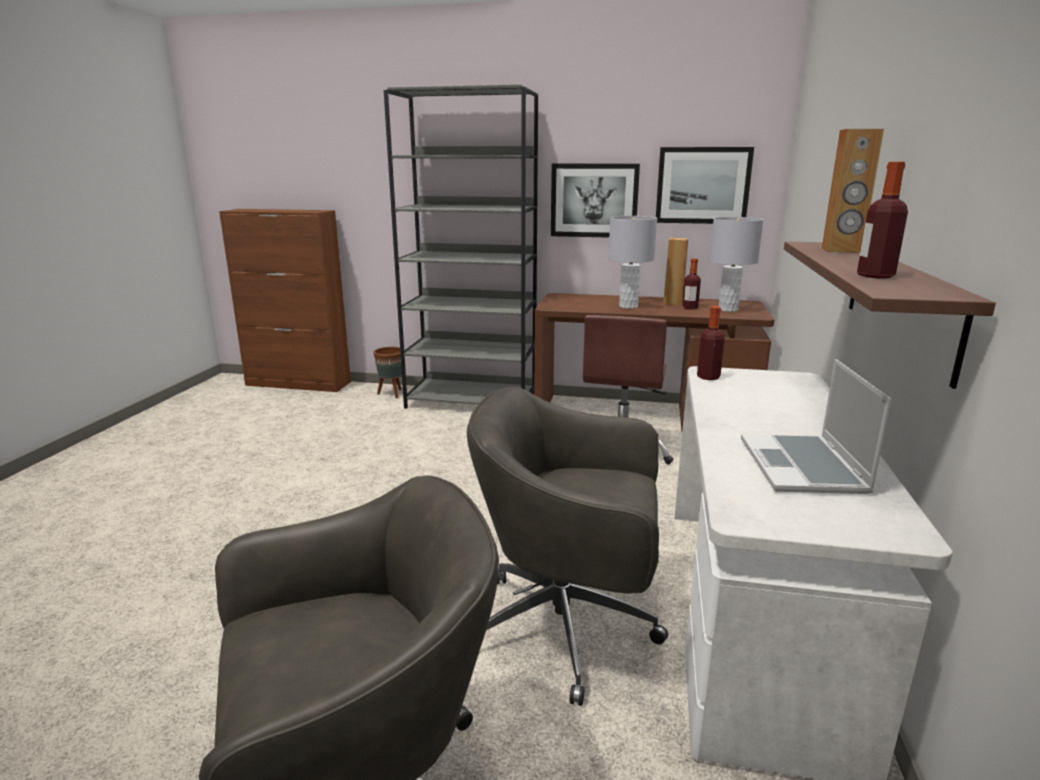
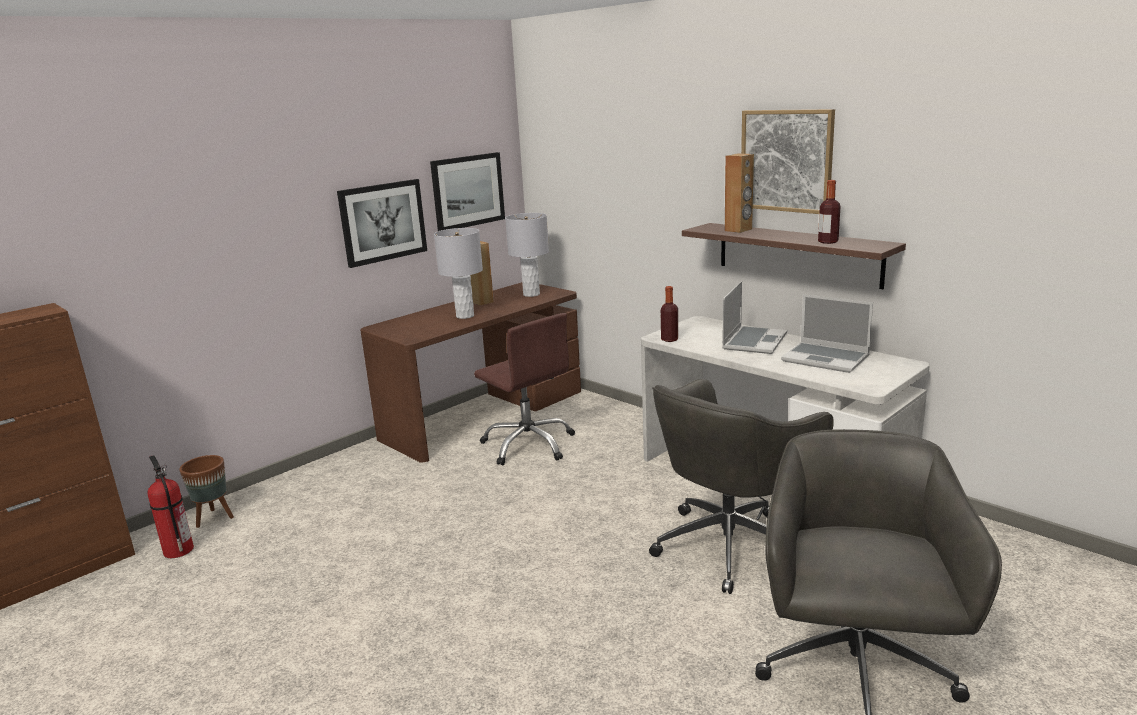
camera: 55 degrees left, 0 degrees up
(349, 399) = (177, 550): none -> fire extinguisher
(472, 401) = (321, 478): grey bookcase -> none
(690, 308) = (506, 302): bottle -> none
(785, 414) = (753, 341): none -> laptop
(921, 139) = (786, 160): none -> picture

